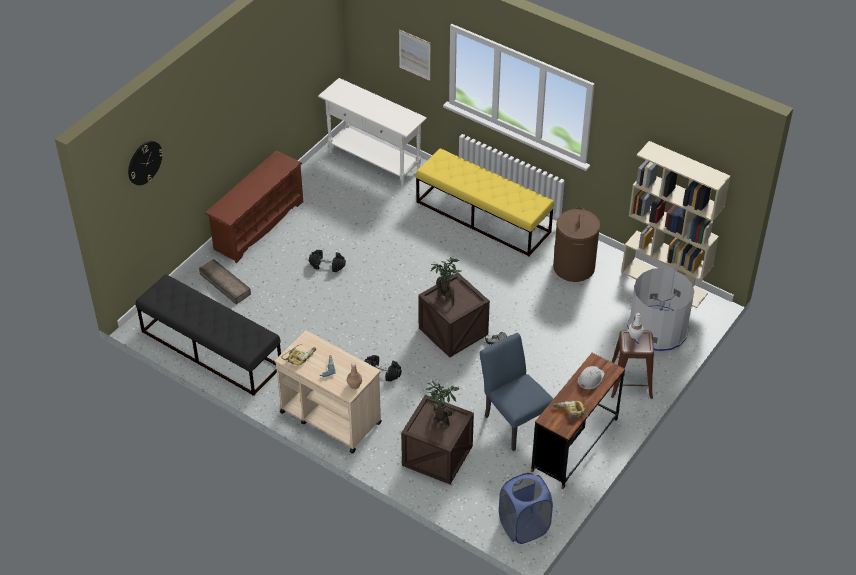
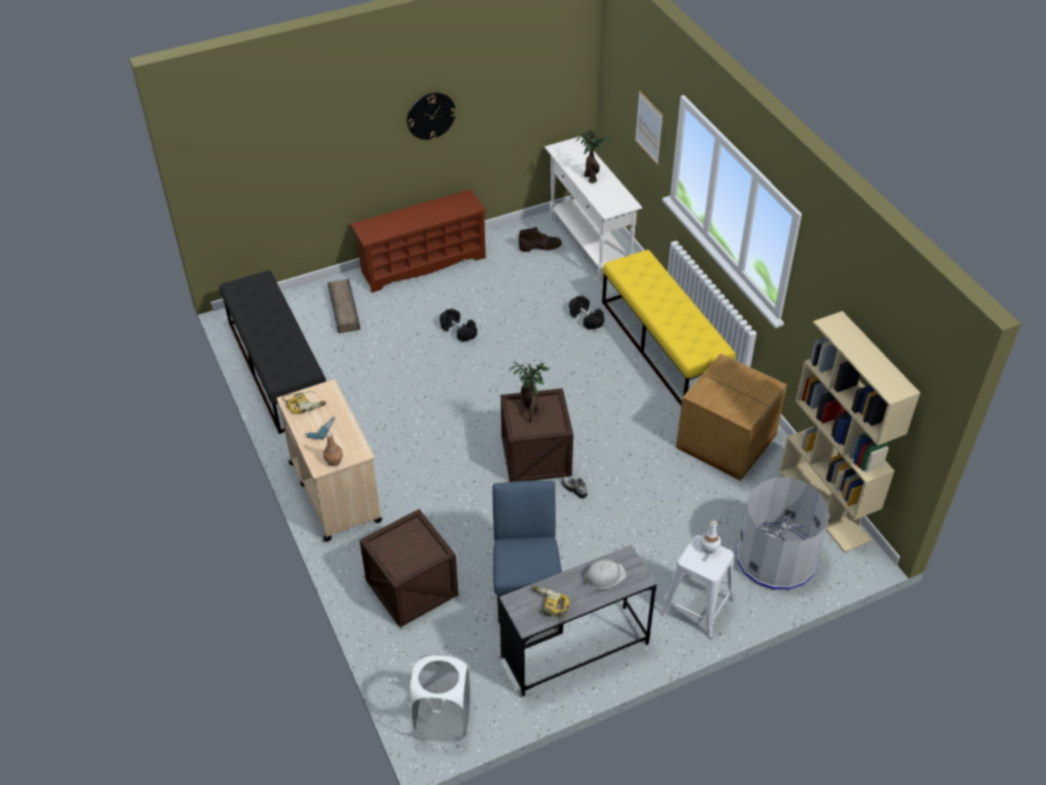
camera: 30 degrees right, 0 degrees up
(144, 162) = (260, 132): wall clock -> wall clock (431, 115)
(338, 177) = (540, 246): none -> brown boot
(382, 373) = (425, 468): black dumbbell -> black dumbbell (586, 319)
(440, 420) = (414, 546): potted plant -> potted plant (590, 177)
(523, 526) = (442, 720): blue laundry basket -> white laundry basket
(574, 267) = (726, 442): brown laundry basket -> cardboard box
(575, 445) = (574, 650): brown desk -> grey desk
(630, 382) = (697, 606): brown stool -> white stool

